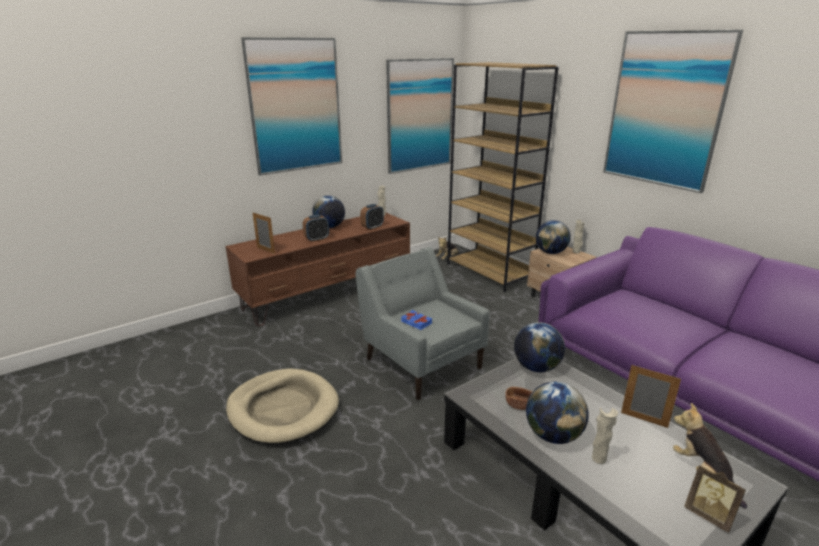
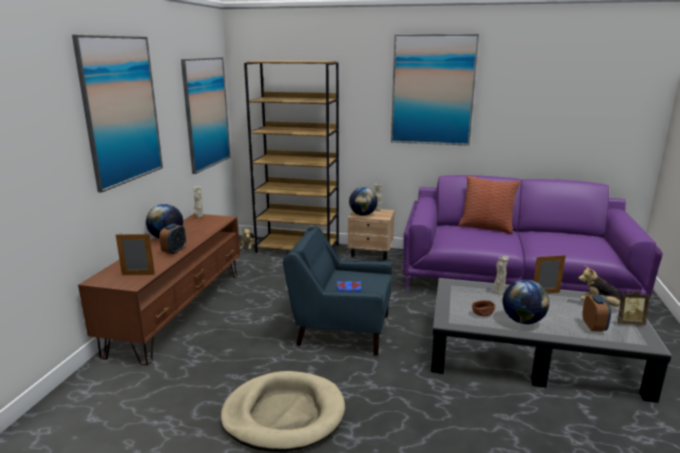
camera: 40 degrees left, 5 degrees down
(372, 227) = (210, 228): alarm clock -> alarm clock (593, 327)
(421, 362) = (341, 329): grey armchair -> blue armchair
(536, 367) = (457, 289): globe -> none
(598, 458) = (557, 321): beige vase -> beige vase (498, 292)
(677, 310) = (486, 227): none -> pillow

